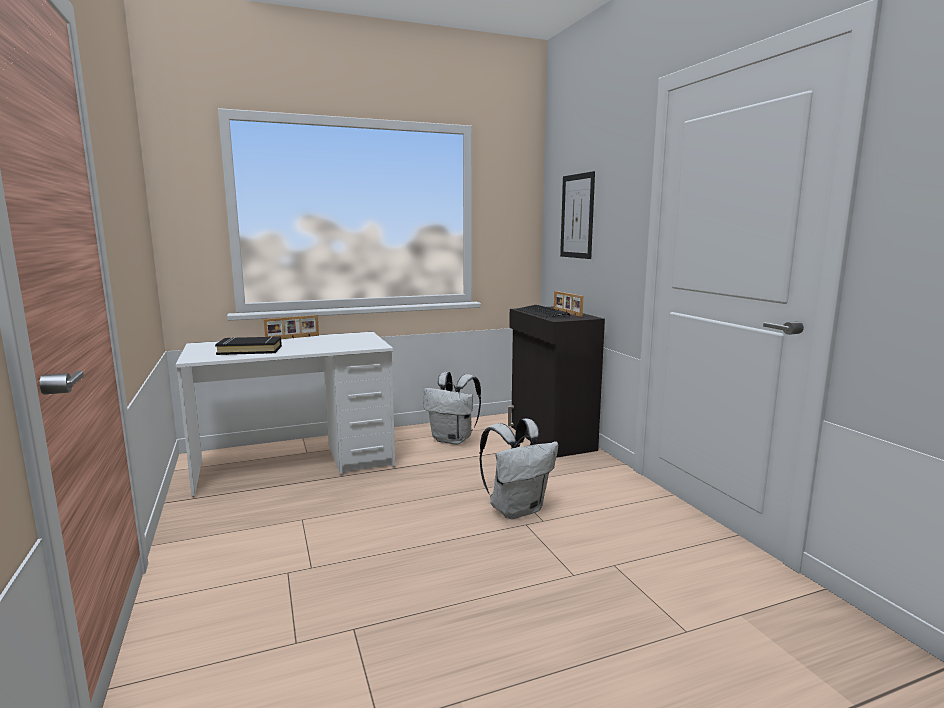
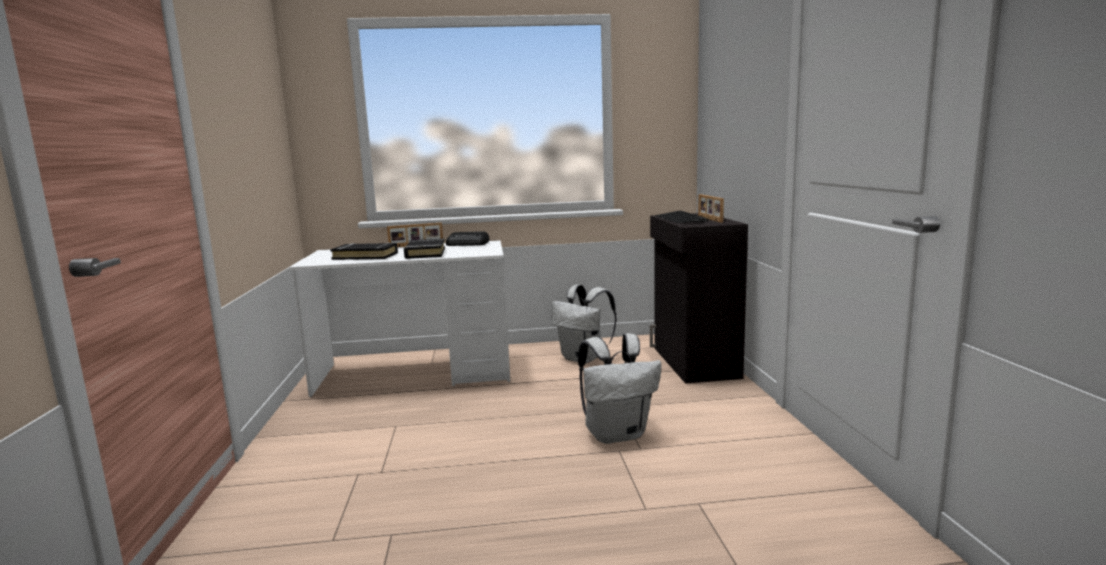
camera: 15 degrees right, 0 degrees up
(311, 346) = (425, 253): none -> black book
(345, 335) = (468, 244): none -> radio
(577, 216) = (725, 107): picture -> none

